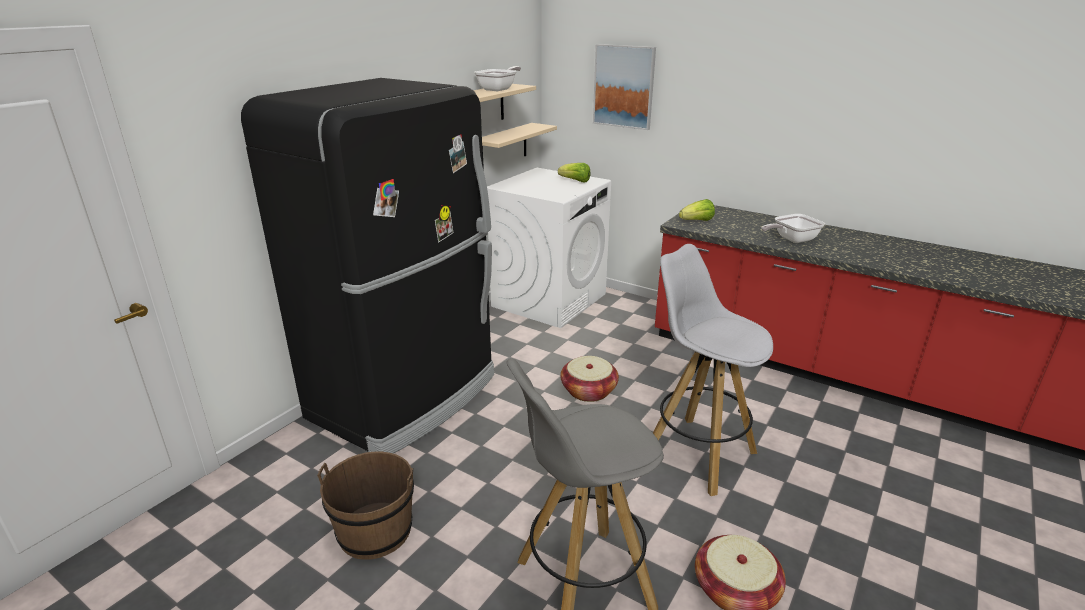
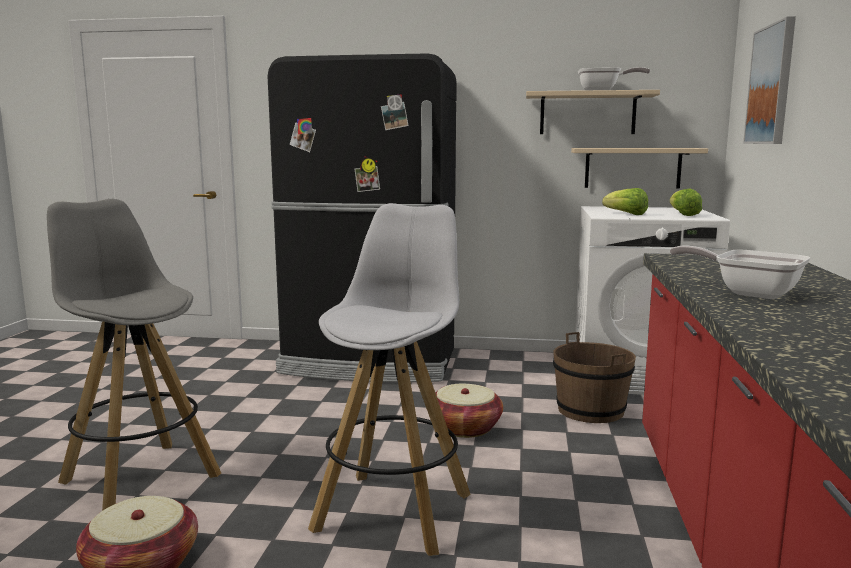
camera: 65 degrees right, 15 degrees down
(375, 531) = (190, 391): brown bucket -> brown bucket (590, 410)
(697, 221) = (701, 260): lettuce -> lettuce (626, 214)

